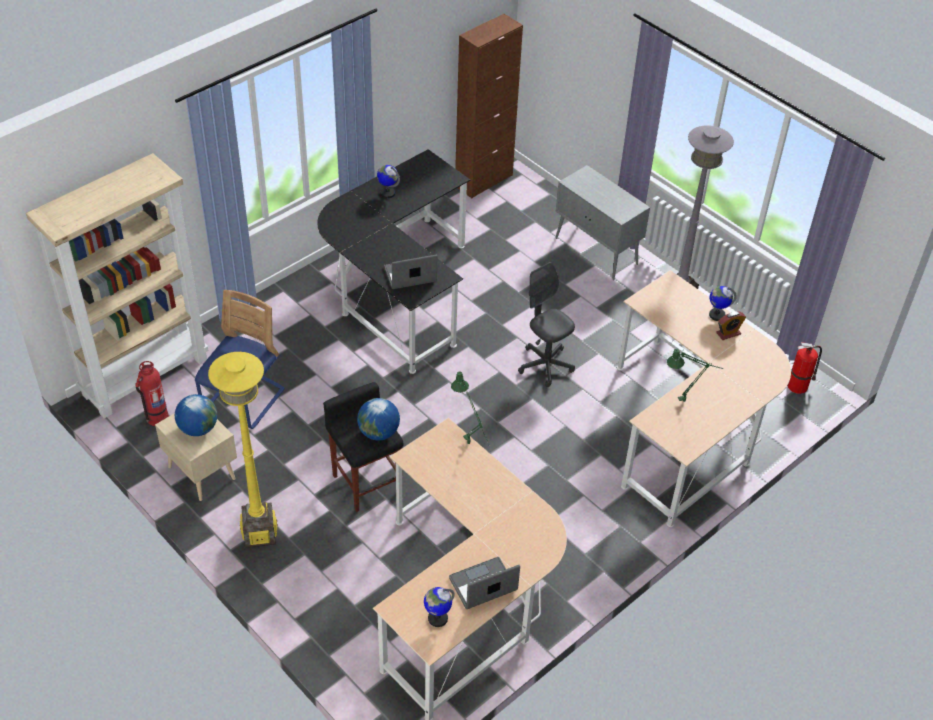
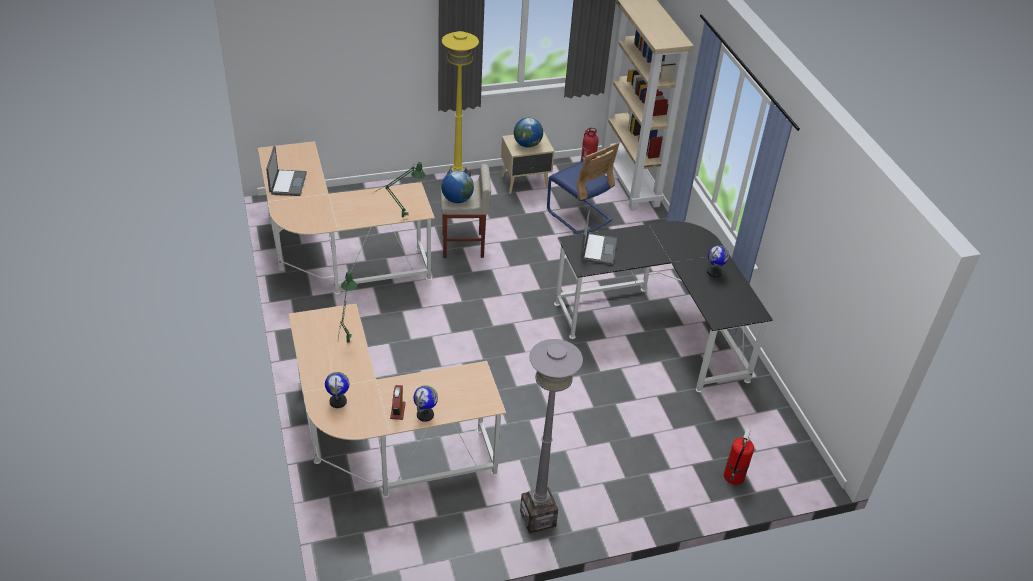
camera: 115 degrees right, 5 degrees down
(366, 483) = (463, 245): black stool -> beige stool
(437, 618) = (283, 160): globe -> globe (338, 401)
(484, 180) = (796, 446): brown cabinet -> none
(545, 365) = (514, 382): grey office chair -> none
(597, 251) = (645, 488): grey cabinet -> none
(798, 386) = (368, 556): fire extinguisher -> fire extinguisher (733, 477)

